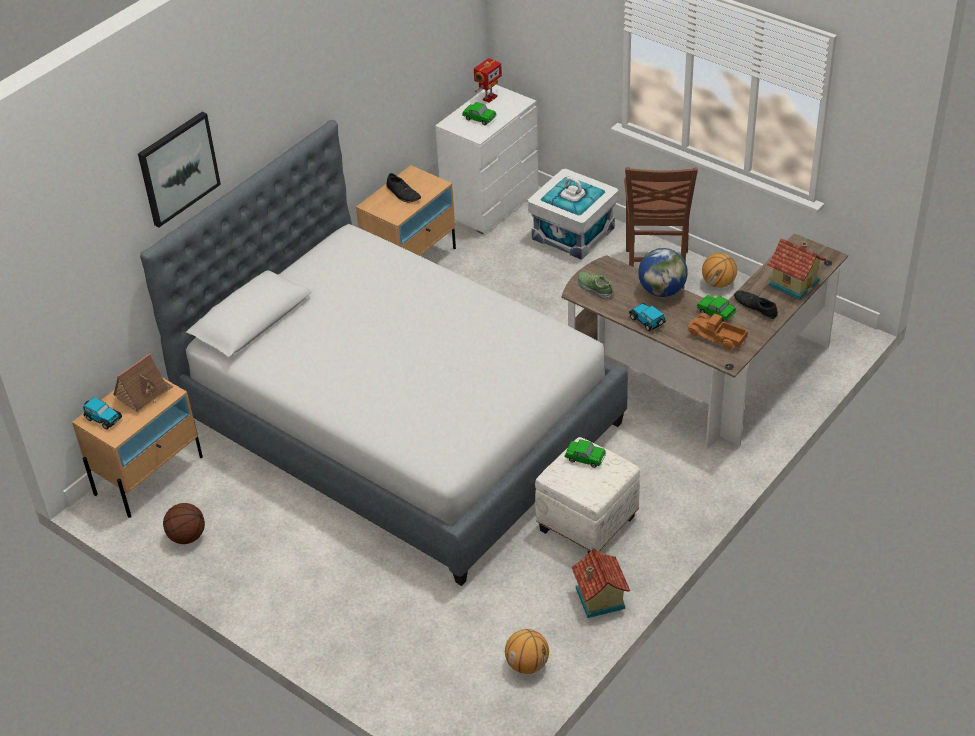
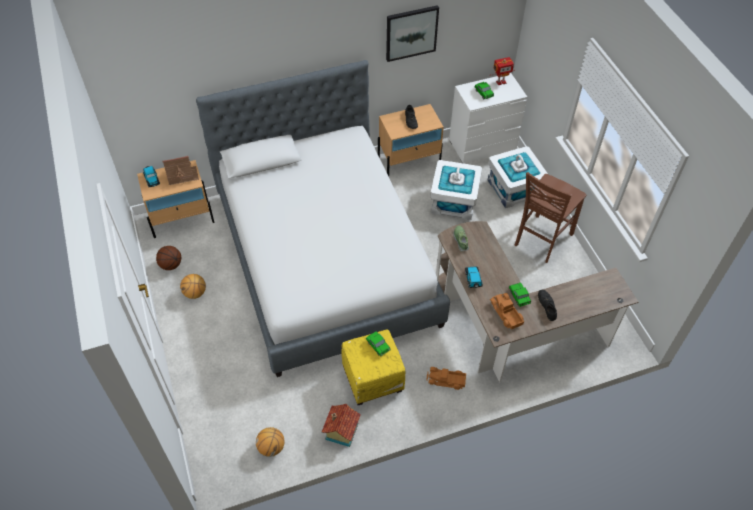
camera: 30 degrees right, 10 degrees up
(178, 168) = (235, 56): picture -> picture (411, 32)
(510, 281) = (453, 201): none -> white storage box
(587, 522) = (373, 379): white ottoman -> yellow ottoman
(662, 291) = (499, 263): globe -> none
(677, 477) = (446, 381): none -> toy truck
(718, 283) = (574, 266): basketball -> basketball (195, 293)
(794, 282) = (586, 302): toy house -> none

